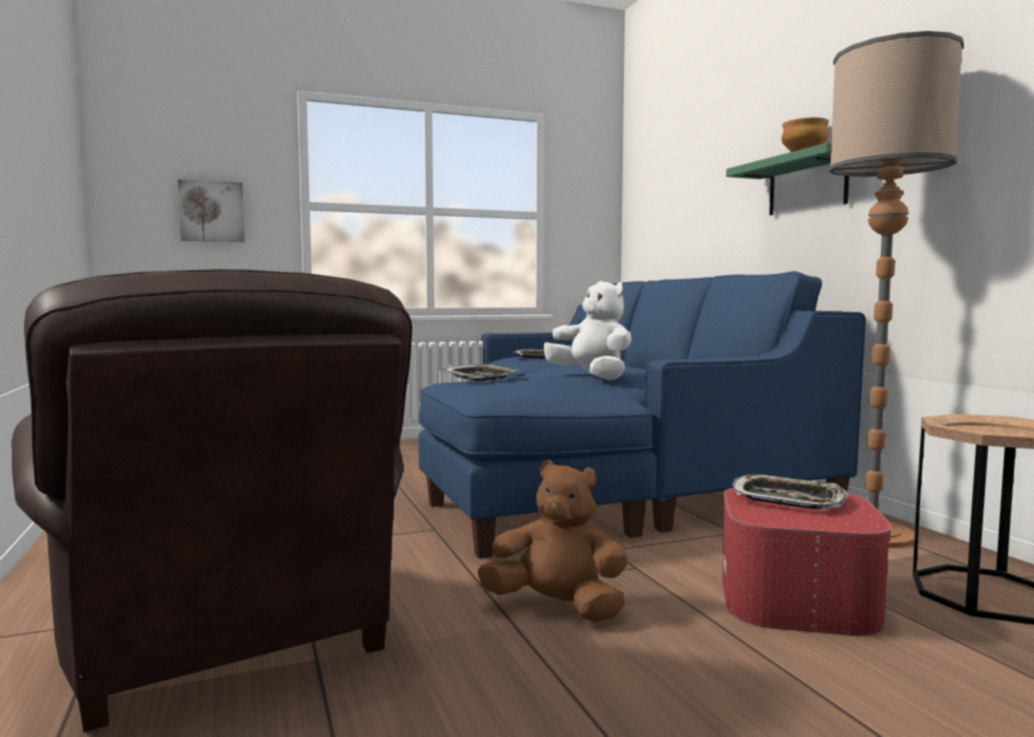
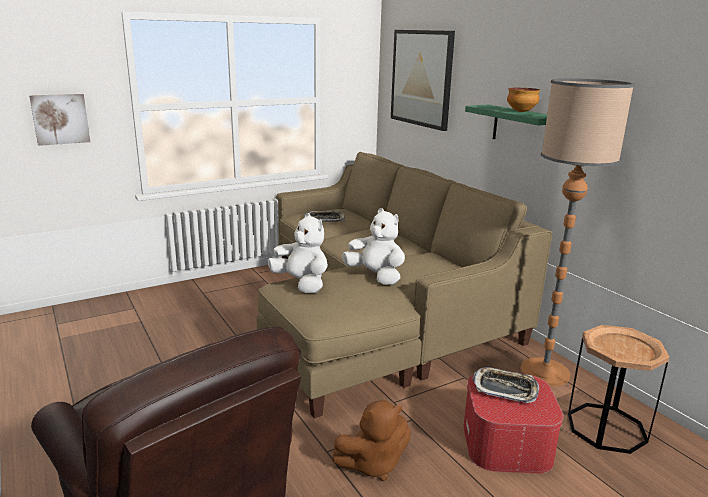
camera: 10 degrees left, 15 degrees up
(480, 378) = (301, 284): tray -> white plush toy
(557, 607) = (373, 464): brown plush toy -> brown plush toy turned 150 degrees clockwise
(609, 473) = (377, 312): blue sofa -> beige sofa
(673, 172) = (421, 78): none -> picture

